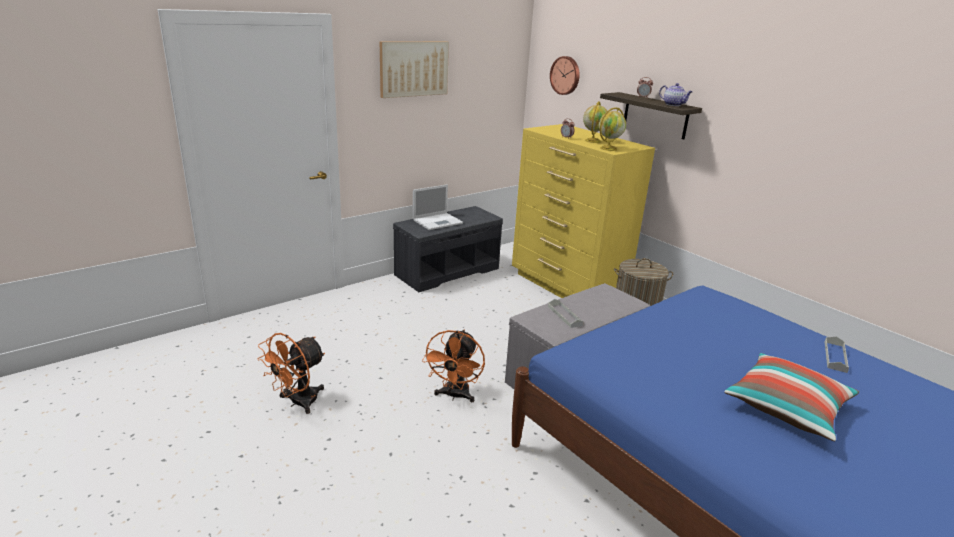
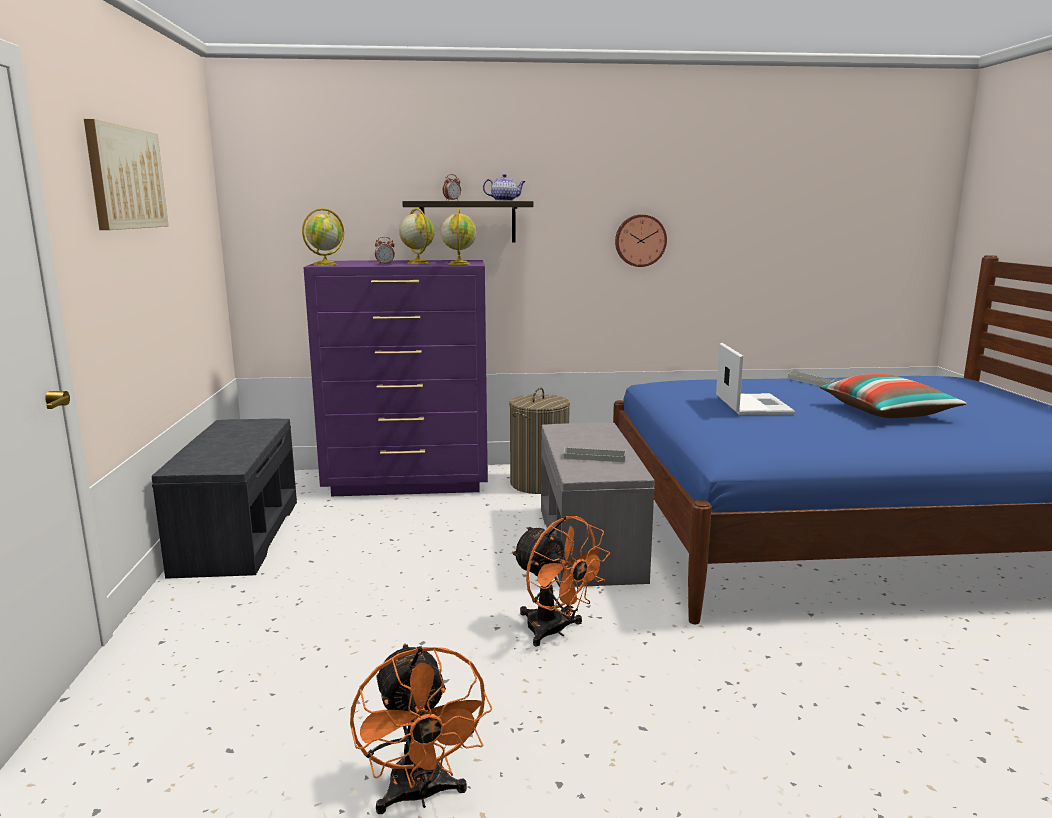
camera: 55 degrees left, 10 degrees down
(438, 221) = (219, 449): laptop -> laptop (752, 405)
(542, 129) = (326, 264): none -> globe
(565, 75) = (302, 192): wall clock -> wall clock (640, 240)
(566, 287) = (409, 482): yellow dresser -> purple dresser

